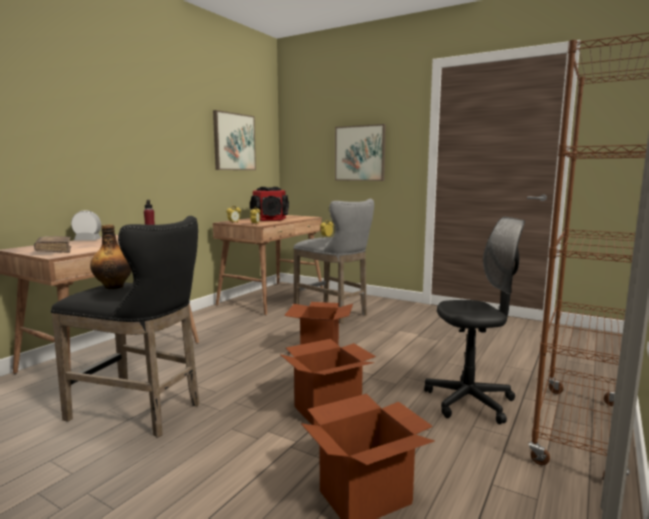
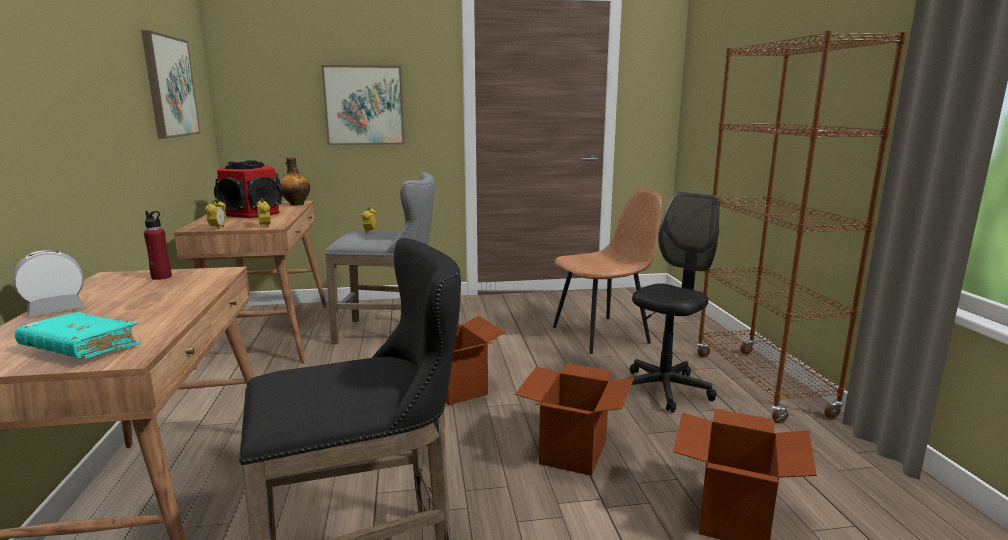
camera: 40 degrees left, 5 degrees up
(54, 251) = (81, 348): brown book -> turquoise book
(114, 286) = (320, 381): bottle -> bottle (296, 204)
(485, 352) = (602, 334): none -> brown chair

